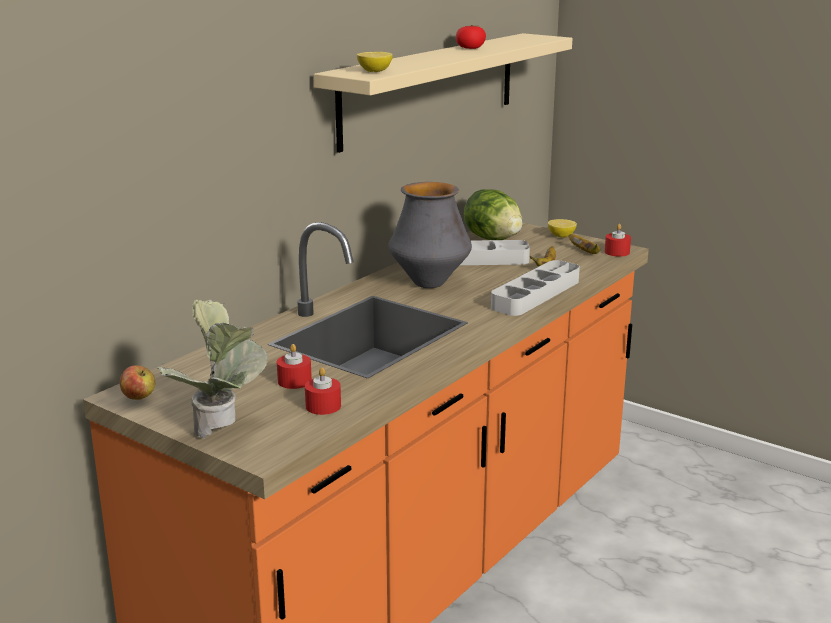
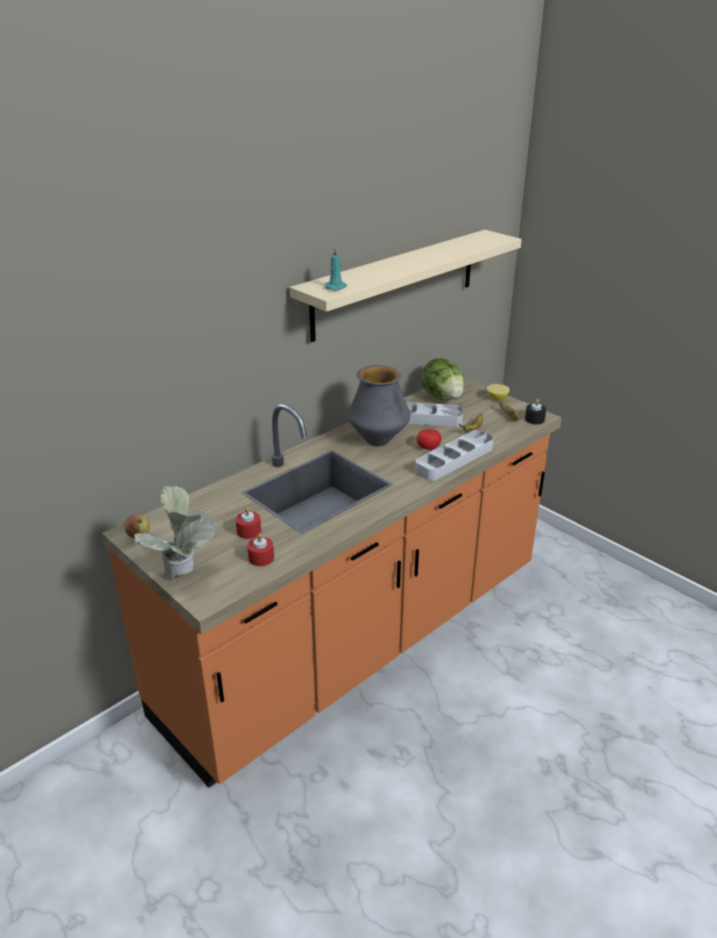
camera: 10 degrees right, 10 degrees up
(374, 71) = (336, 287): lemon -> turquoise candle
(470, 48) = (429, 252): tomato -> tomato (428, 446)
(617, 252) = (534, 419): red candle -> black candle

